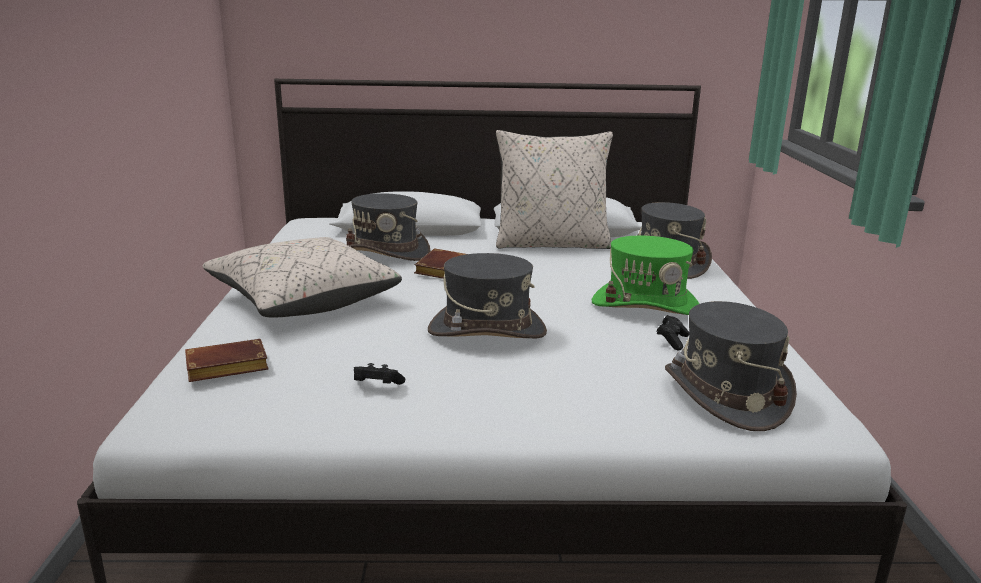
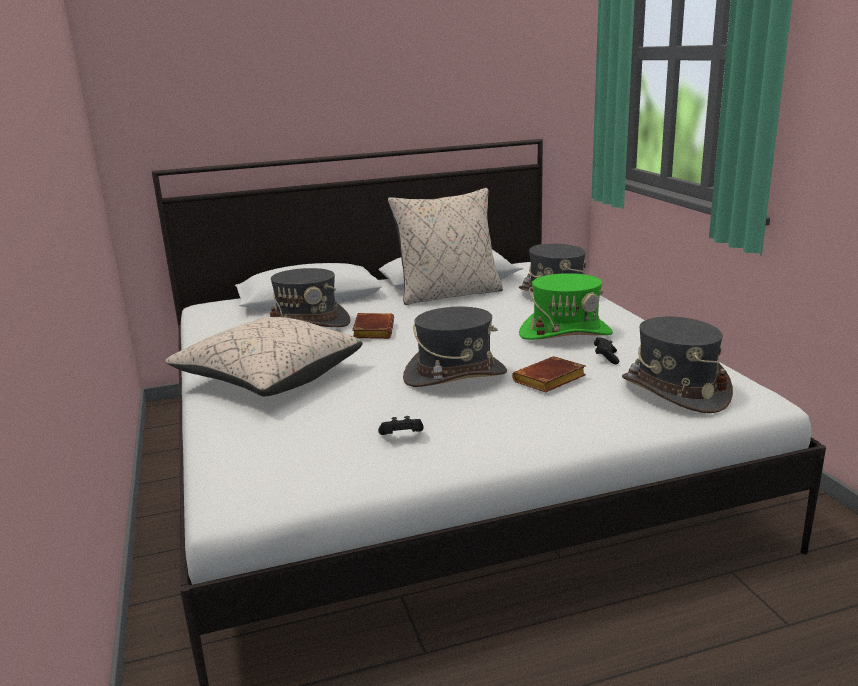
camera: 15 degrees left, 0 degrees up
(225, 369) = (255, 448): brown book -> brown book (549, 381)

